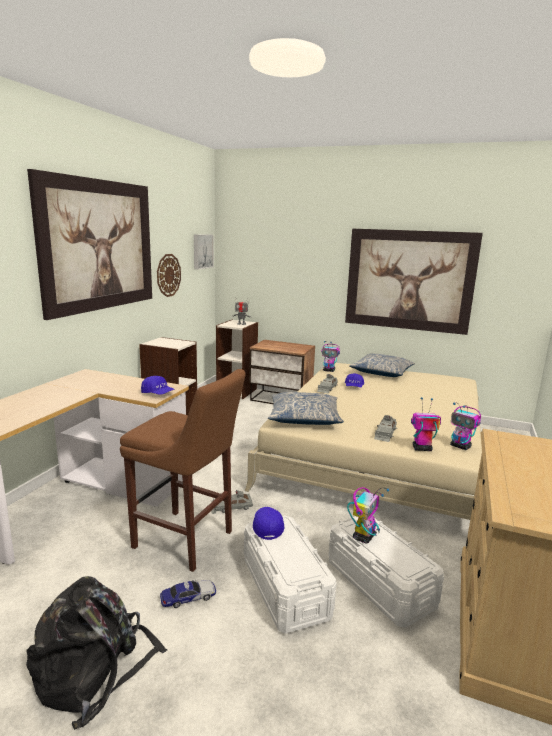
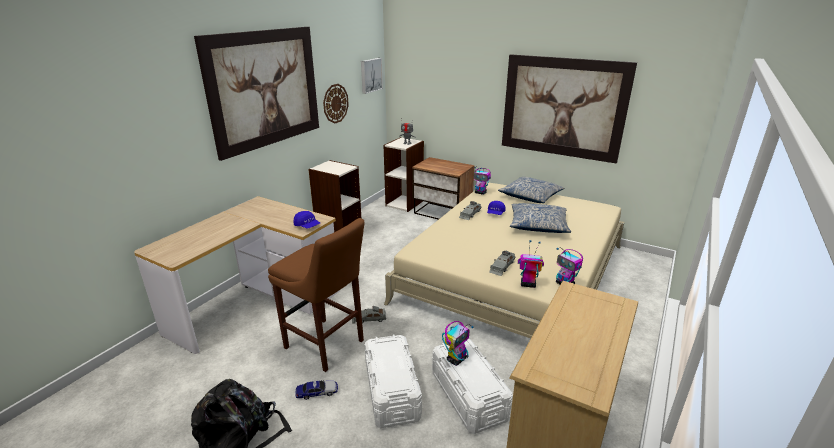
camera: 10 degrees right, 10 degrees up
(267, 527) = (381, 344): blue cap -> none
(304, 418) = (436, 246): pillow -> pillow (538, 225)

